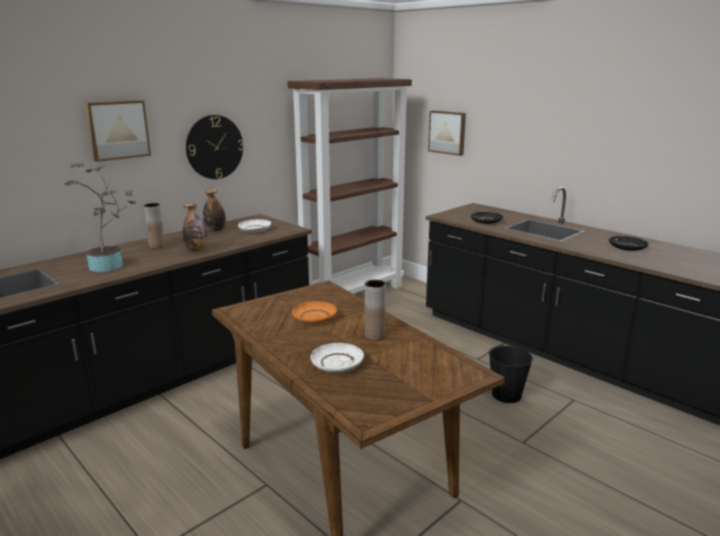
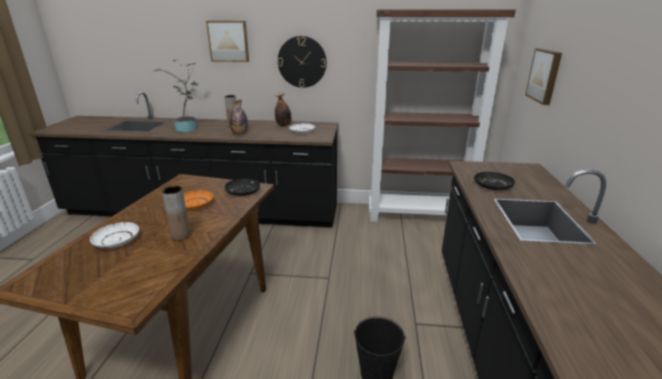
camera: 50 degrees right, 5 degrees up
(627, 248) = (598, 295): black plate -> black plate (243, 191)

